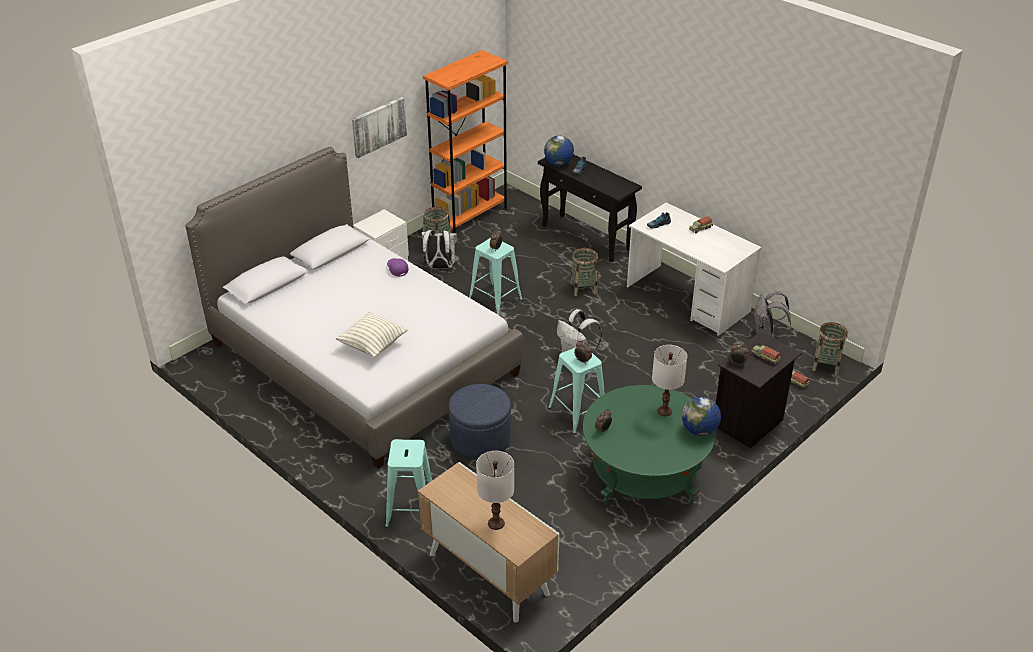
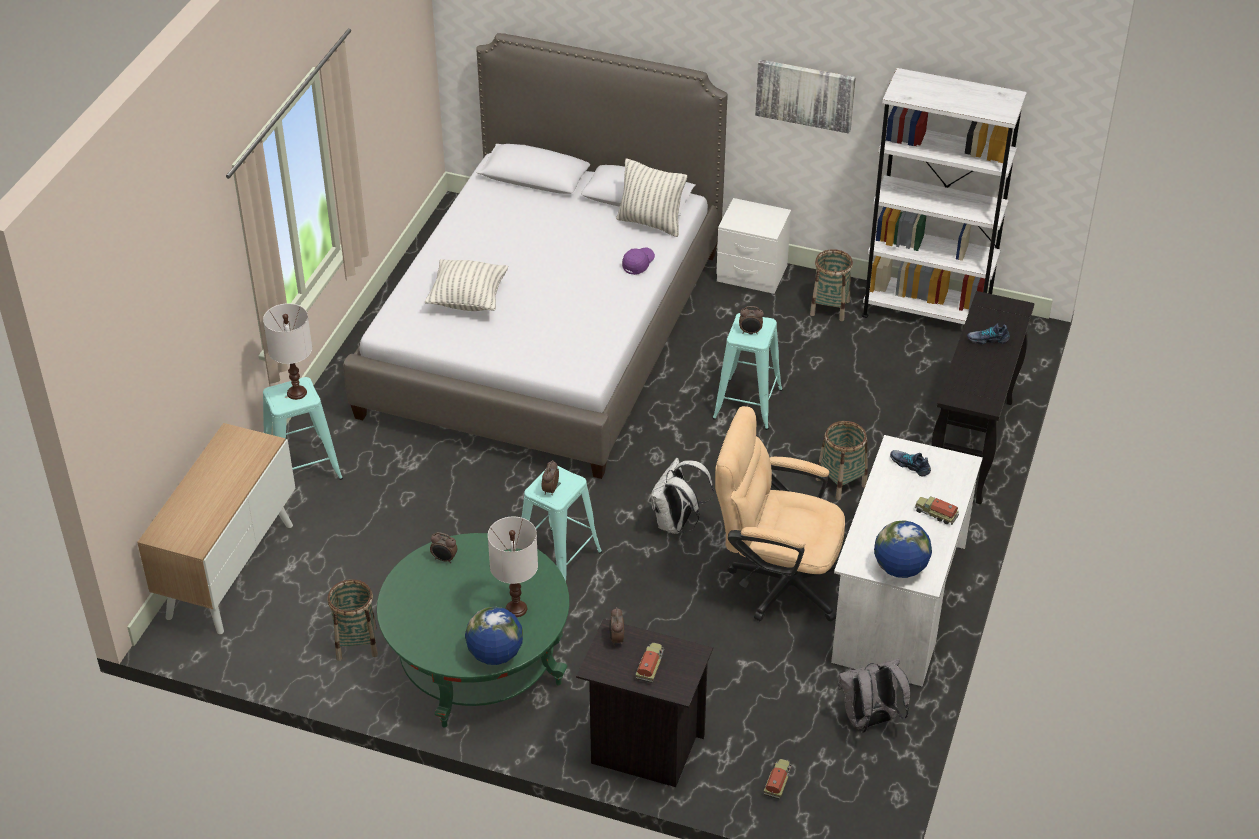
camera: 65 degrees right, 5 degrees up
(361, 254) = (650, 223): none -> pillow
(439, 267) = (782, 327): white backpack -> none
(470, 216) = (926, 313): orange bookcase -> white bookcase
(480, 439) = (454, 486): blue ottoman -> none
(495, 523) = (197, 502): white table lamp -> white table lamp (296, 392)
(558, 164) = (986, 313): globe -> globe (900, 568)
(646, 335) = (776, 581): none -> beige office chair
(826, 365) = (846, 813): basket -> basket (356, 643)

